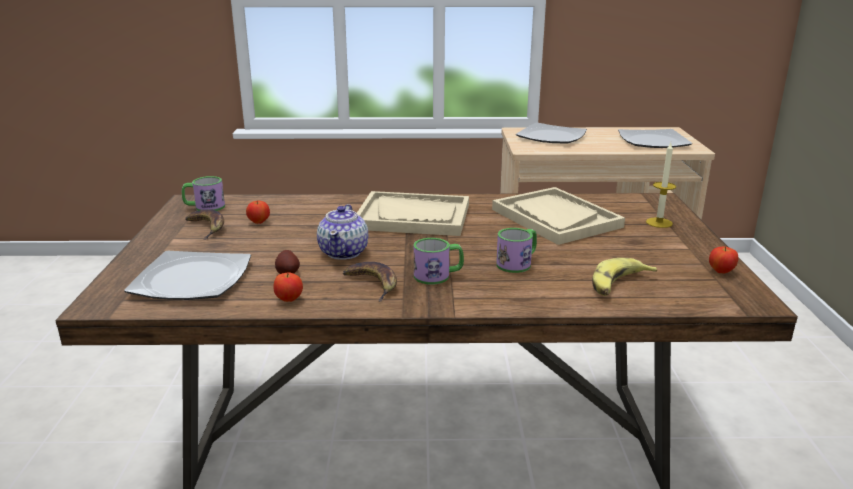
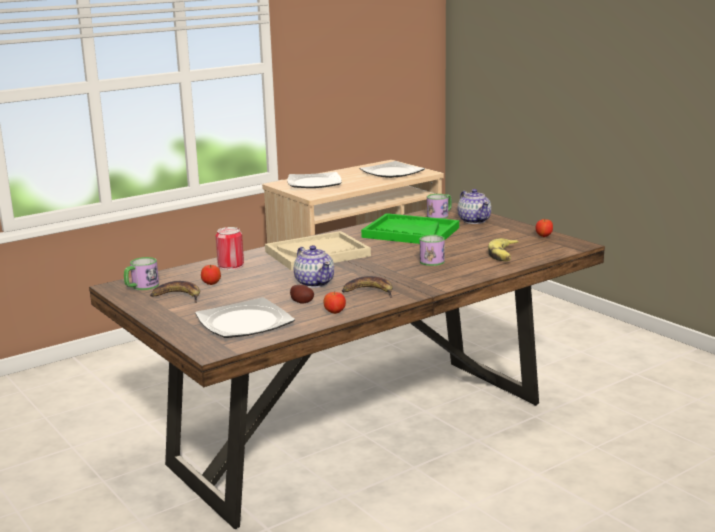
camera: 35 degrees left, 5 degrees down
(313, 207) = (231, 265): none -> can
(438, 276) = (399, 278): mug -> mug (440, 215)
(555, 218) = (410, 232): beige tray -> green tray
(659, 222) = (474, 220): candle -> teapot

